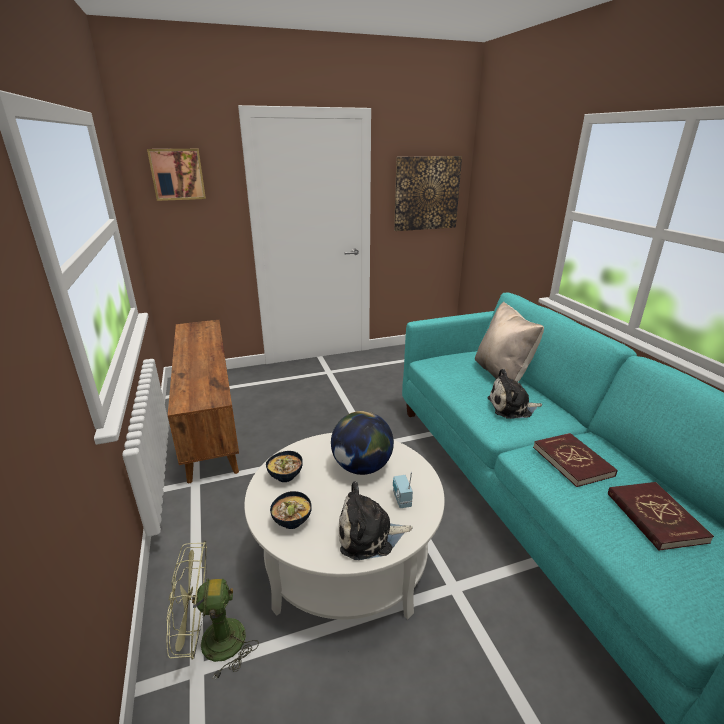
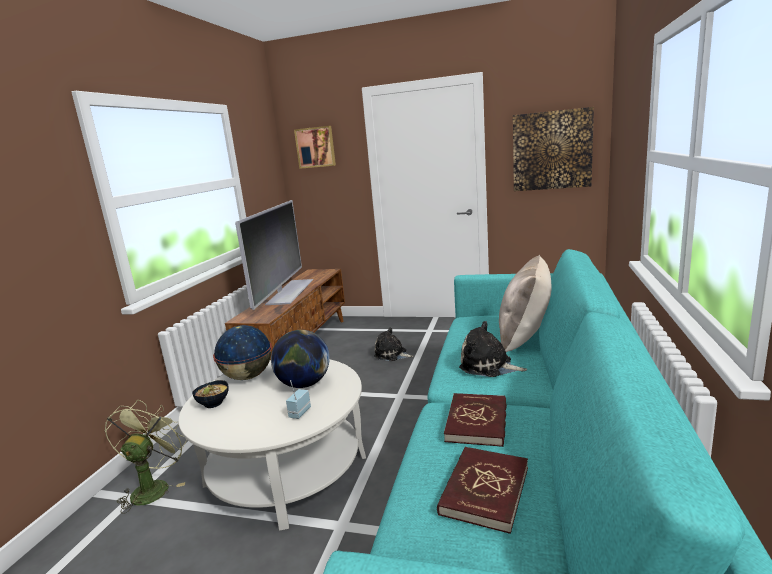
camera: 35 degrees right, 10 degrees down
(196, 358) = (289, 292): none -> television
(212, 644) = (153, 487): green fan -> green fan turned 75 degrees clockwise
(286, 476) = (248, 377): bowl -> globe
(369, 535) = (245, 427): plush toy -> plush toy (392, 355)

